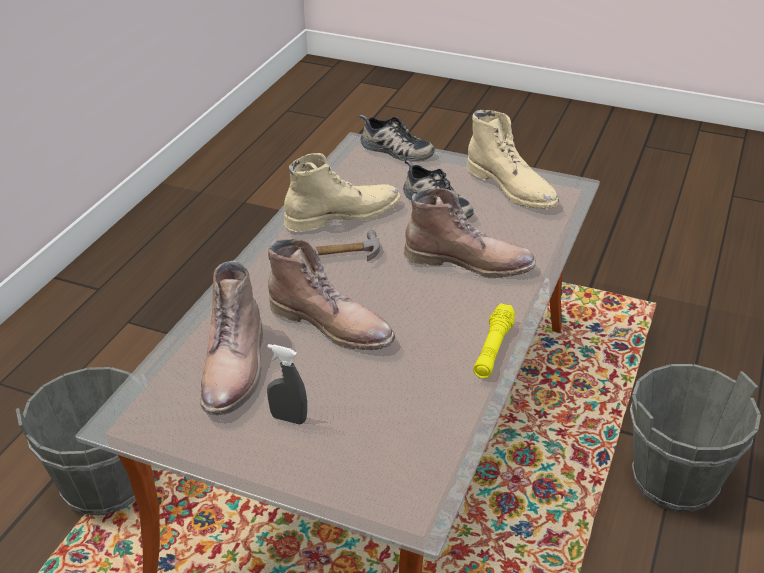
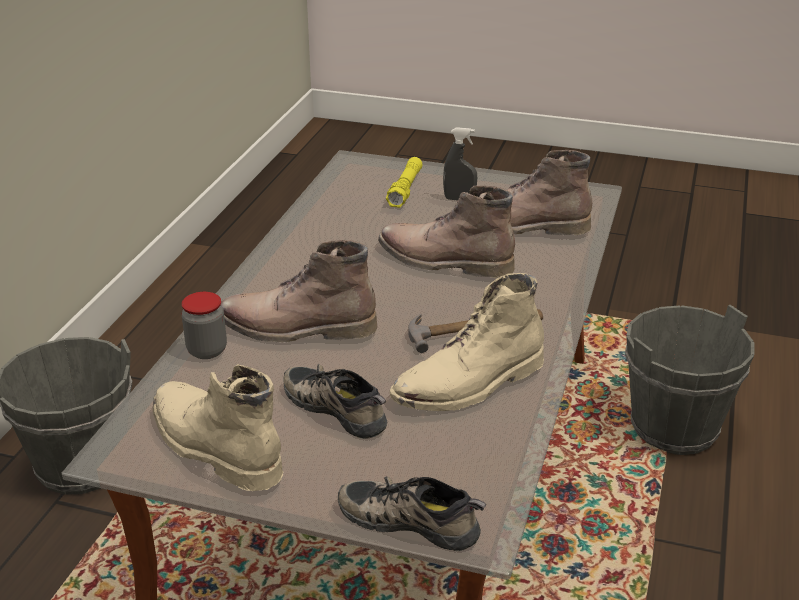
camera: 175 degrees right, 5 degrees down
(235, 369) = (520, 225): brown boot -> brown boot turned 75 degrees counterclockwise
(493, 349) = (283, 249): yellow flashlight -> yellow flashlight (405, 189)
(536, 247) = (207, 350): none -> jar

